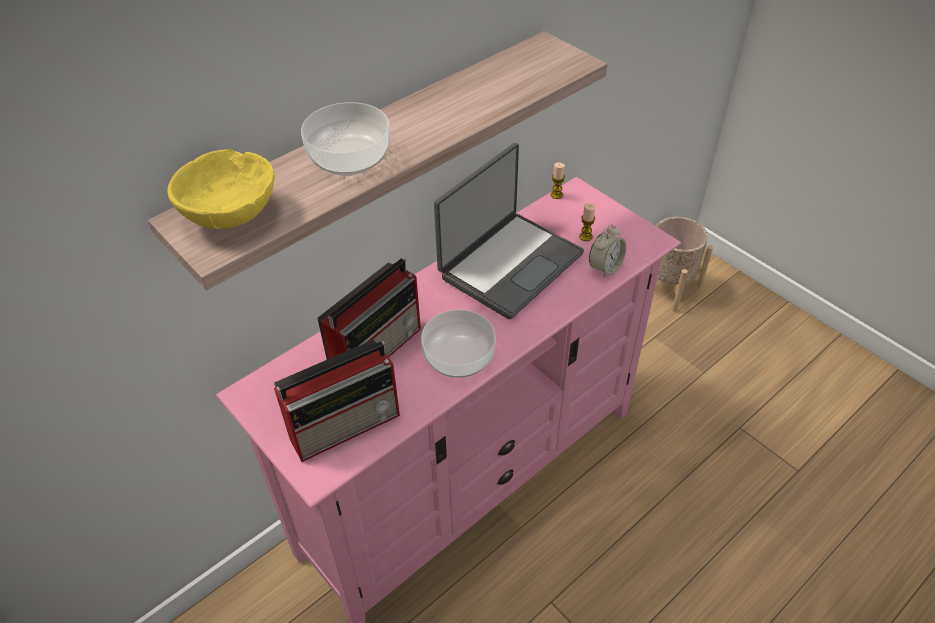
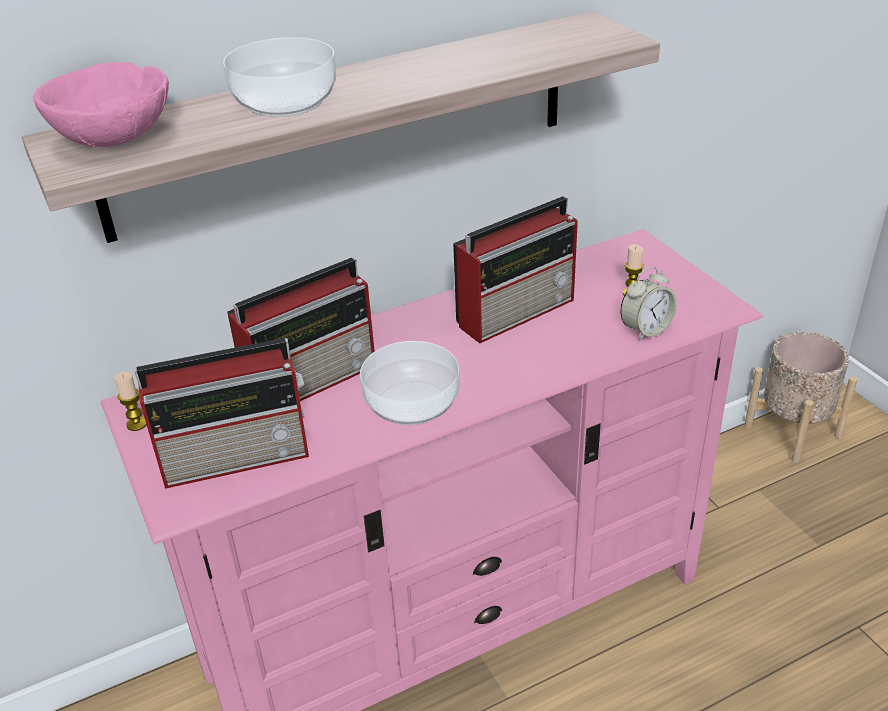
camera: 15 degrees right, 10 degrees down
(231, 214) = (115, 139): yellow bowl -> pink bowl
(509, 264) = (518, 311): laptop -> radio
(556, 195) = (609, 245): candle -> candle (137, 424)

